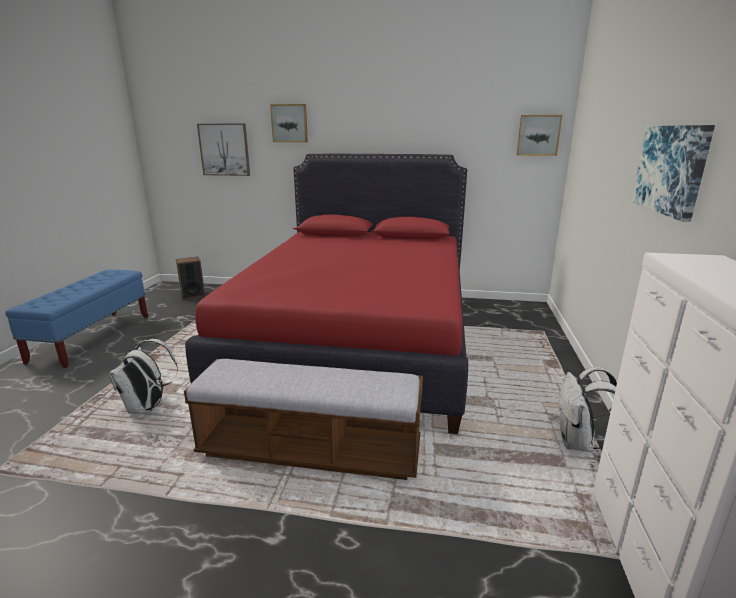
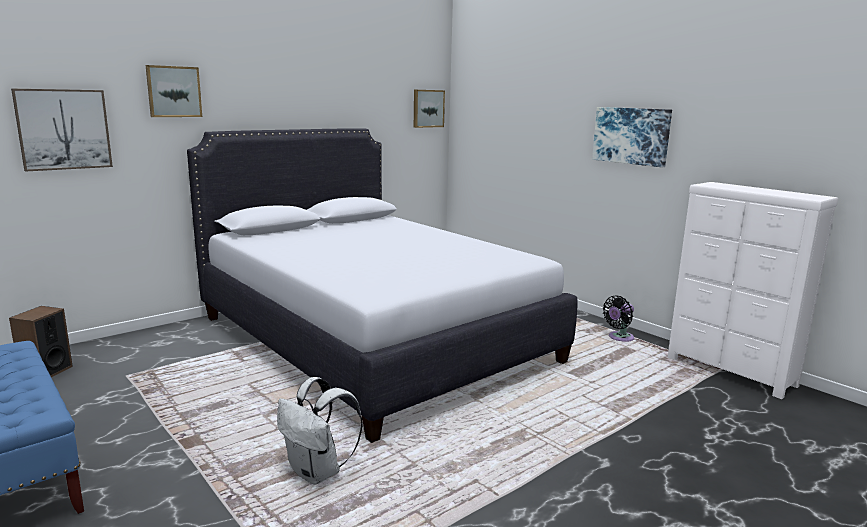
camera: 50 degrees left, 5 degrees down
(310, 450) = (516, 416): bench -> none
(357, 340) = (372, 338): red bed -> white bed
(578, 443) = (619, 338): white backpack -> black fan

